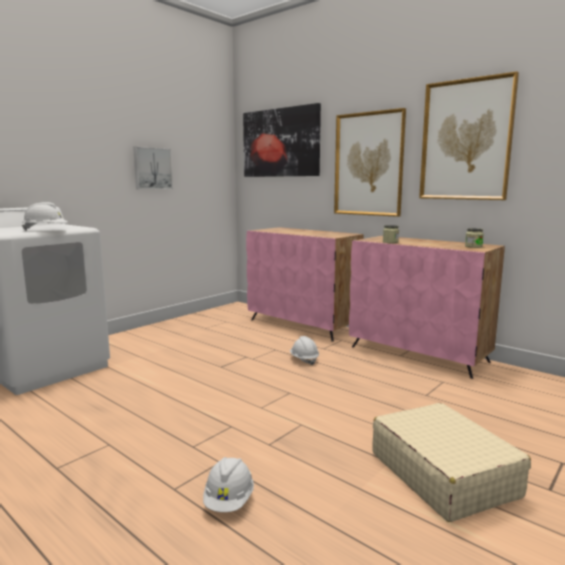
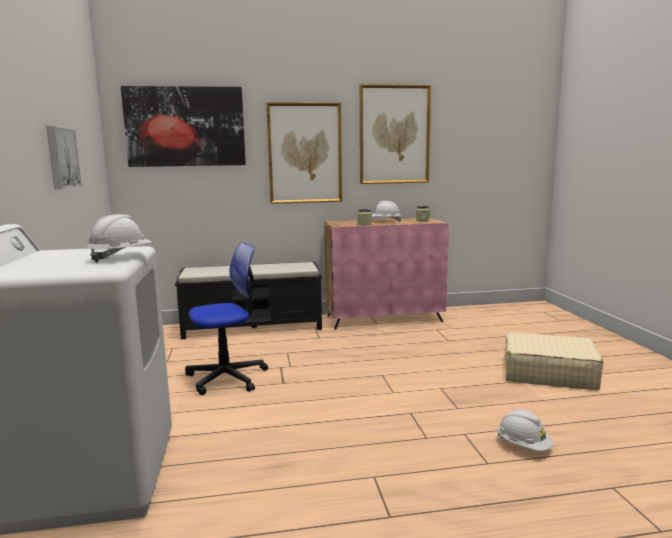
camera: 50 degrees left, 0 degrees up
(205, 349) = (227, 377): none -> office chair
(303, 325) = (254, 327): pink cabinet -> black bench
(304, 359) = (329, 350): white hard hat -> white hard hat (385, 221)

